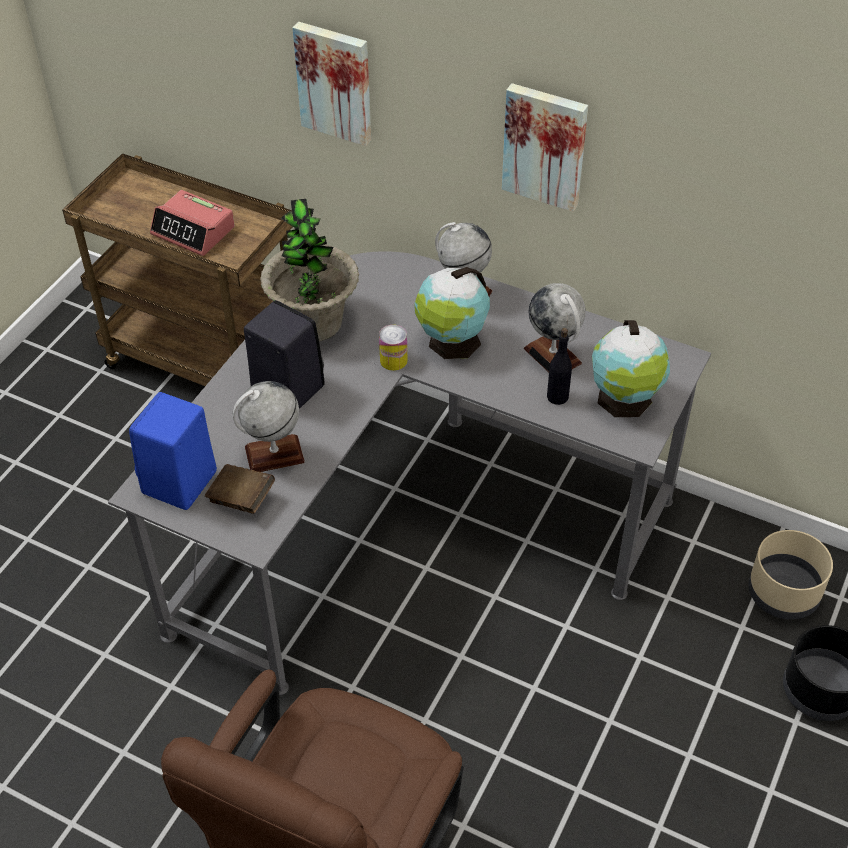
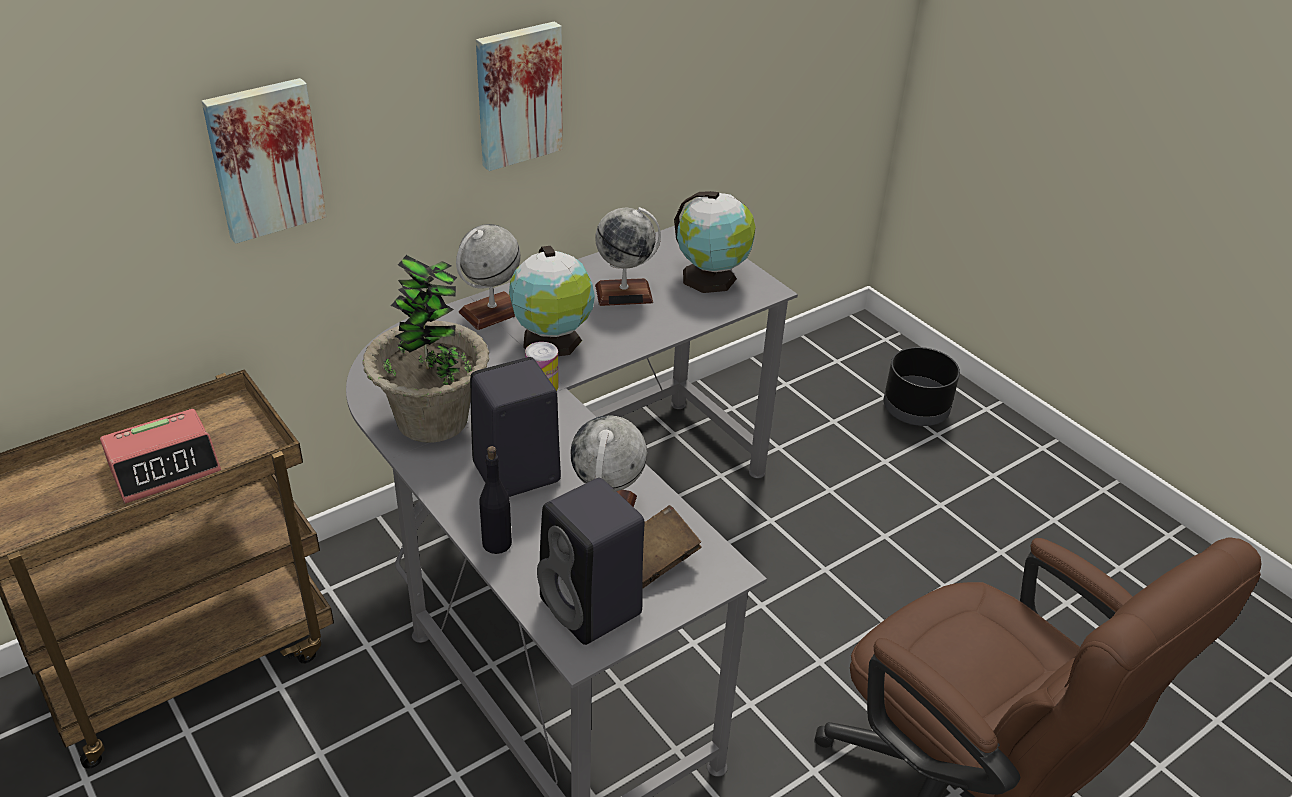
camera: 65 degrees left, 10 degrees down
(179, 484) = (593, 608): blue speaker -> black speaker
(557, 396) = (677, 310): black bottle -> black bottle (496, 543)
(782, 594) = (815, 386): beige planter -> none

